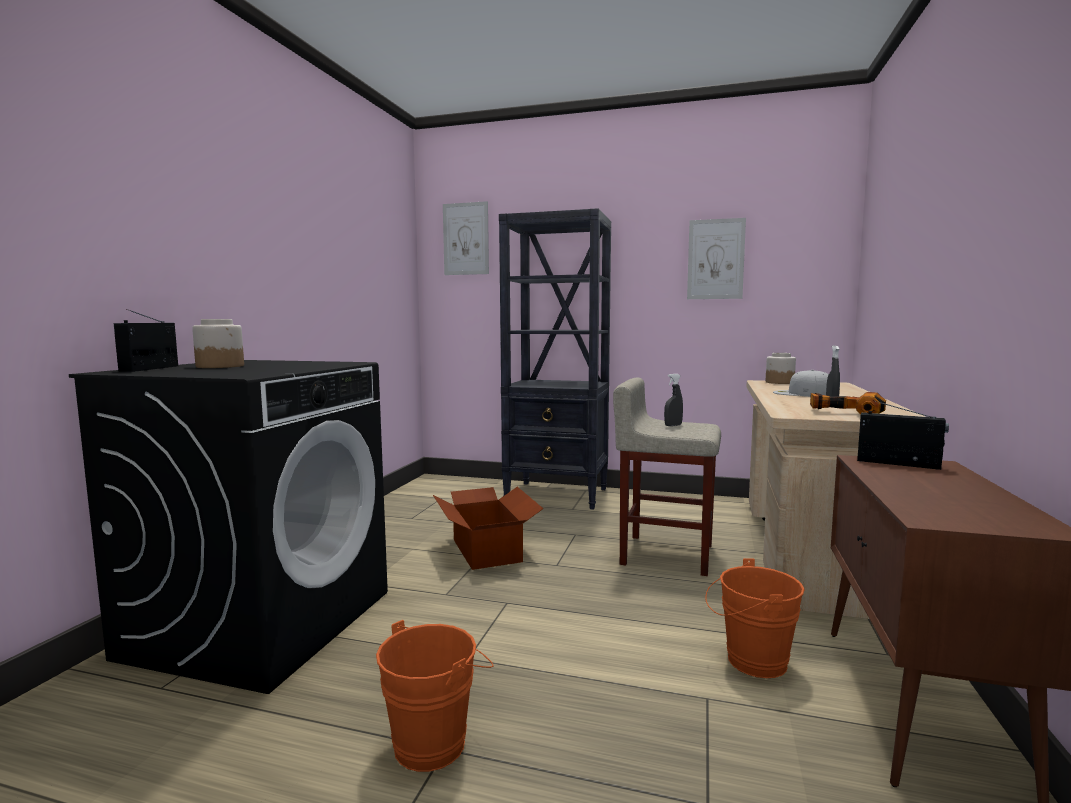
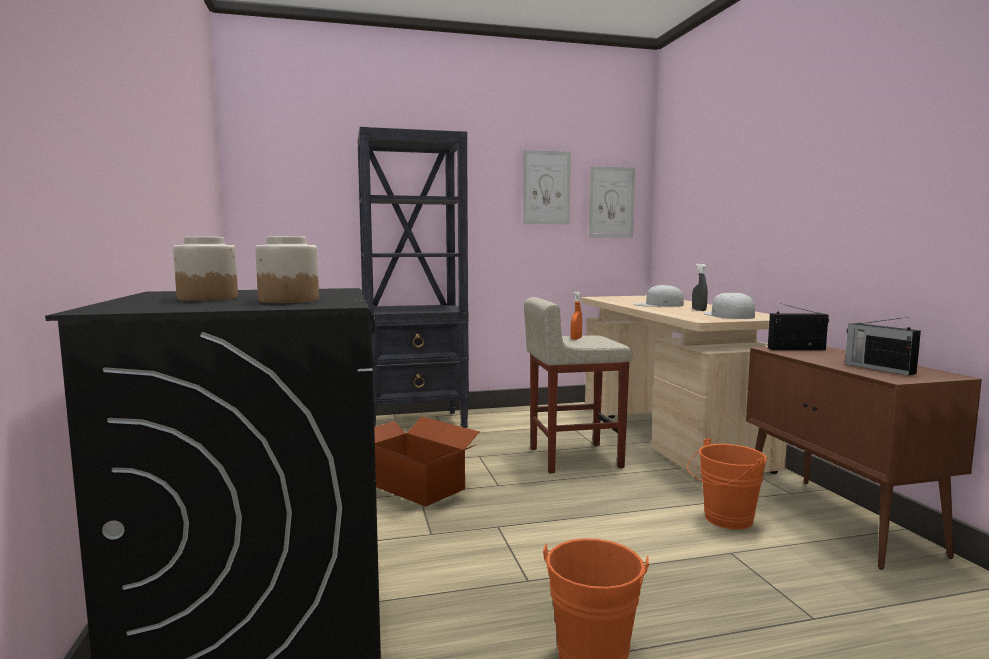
camera: 30 degrees left, 0 degrees up
(151, 368) = (126, 304): radio -> radio (878, 368)
(466, 239) = (286, 149): picture -> picture (611, 202)
(673, 425) = (576, 339): grey spray bottle -> orange spray bottle
(779, 382) = (611, 297): jar -> jar (288, 300)
(846, 412) = (728, 315): power drill -> white cap

